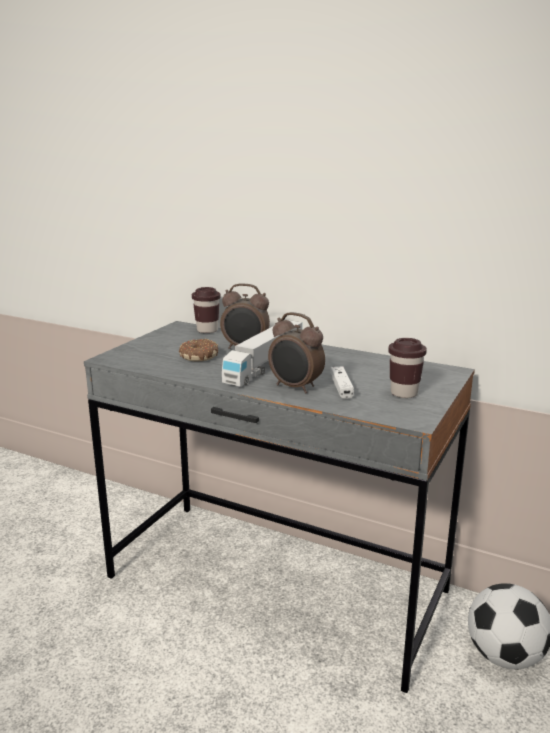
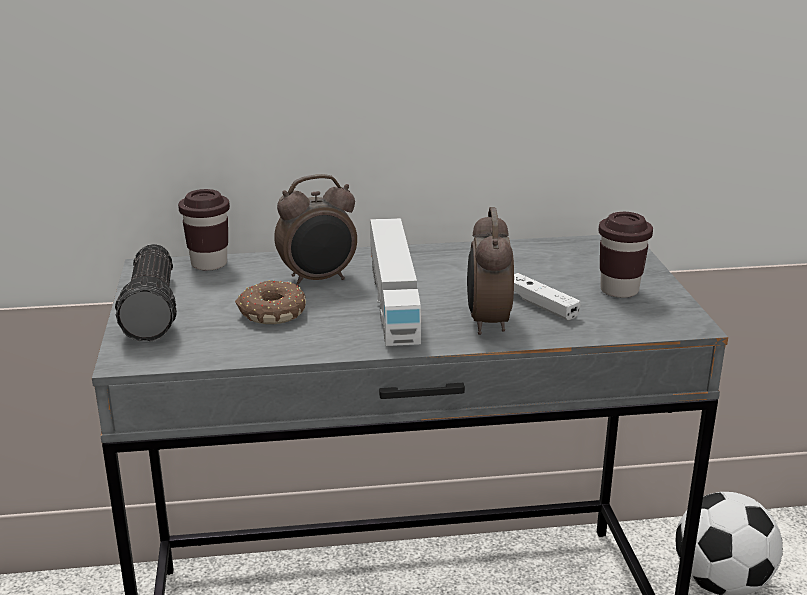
camera: 35 degrees left, 5 degrees up
(152, 342) = (155, 309): none -> flashlight
(295, 388) = (487, 323): alarm clock -> alarm clock turned 90 degrees clockwise

